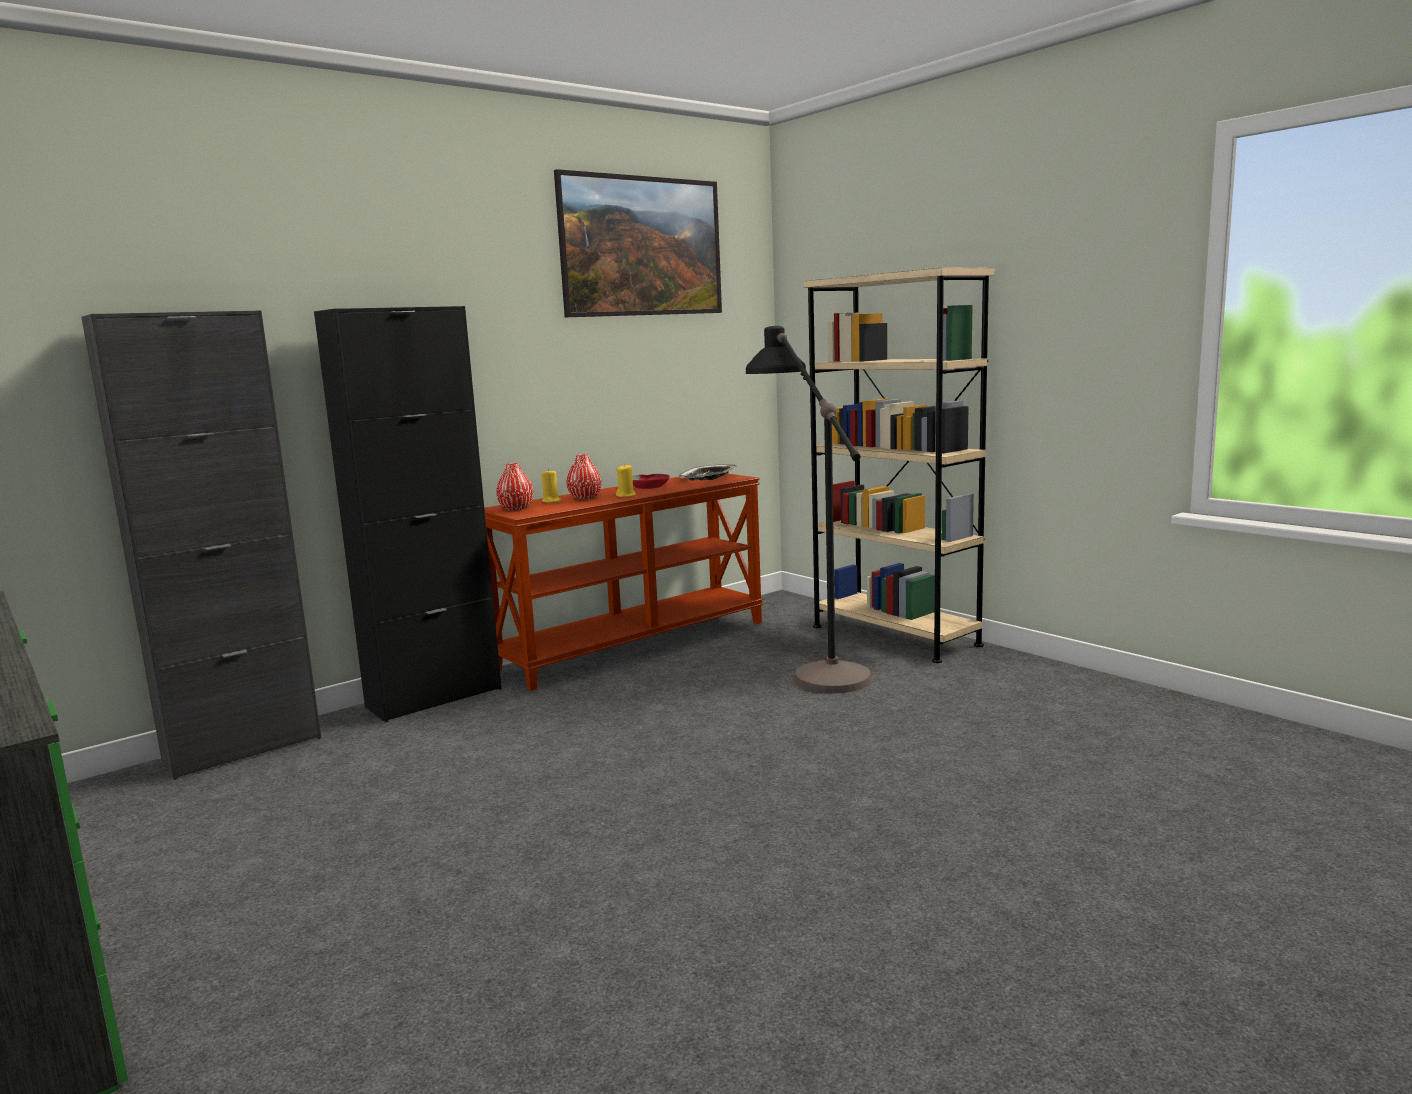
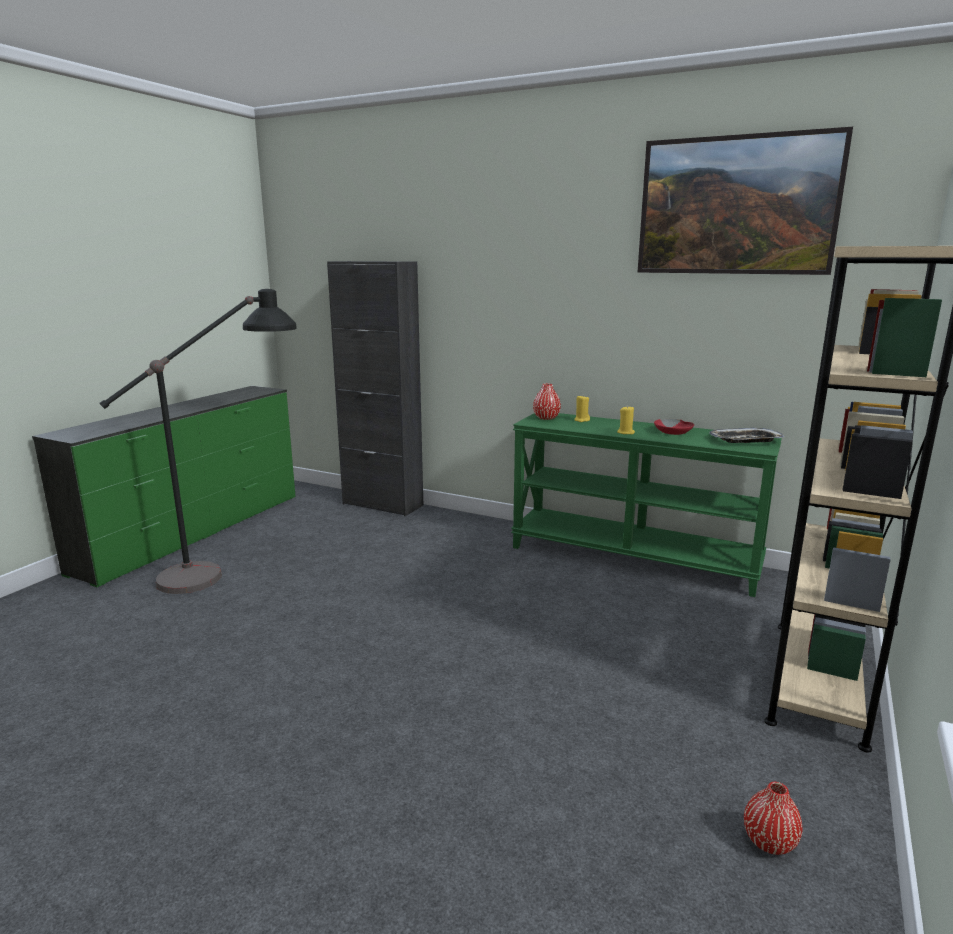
camera: 65 degrees right, 5 degrees up
(434, 698) = (478, 525): black cabinet -> none
(585, 498) = (603, 425): red vase -> red vase (769, 841)
(634, 644) = (634, 557): brown console table -> green console table
(811, 662) = (683, 644): black floor lamp -> black floor lamp (232, 566)

